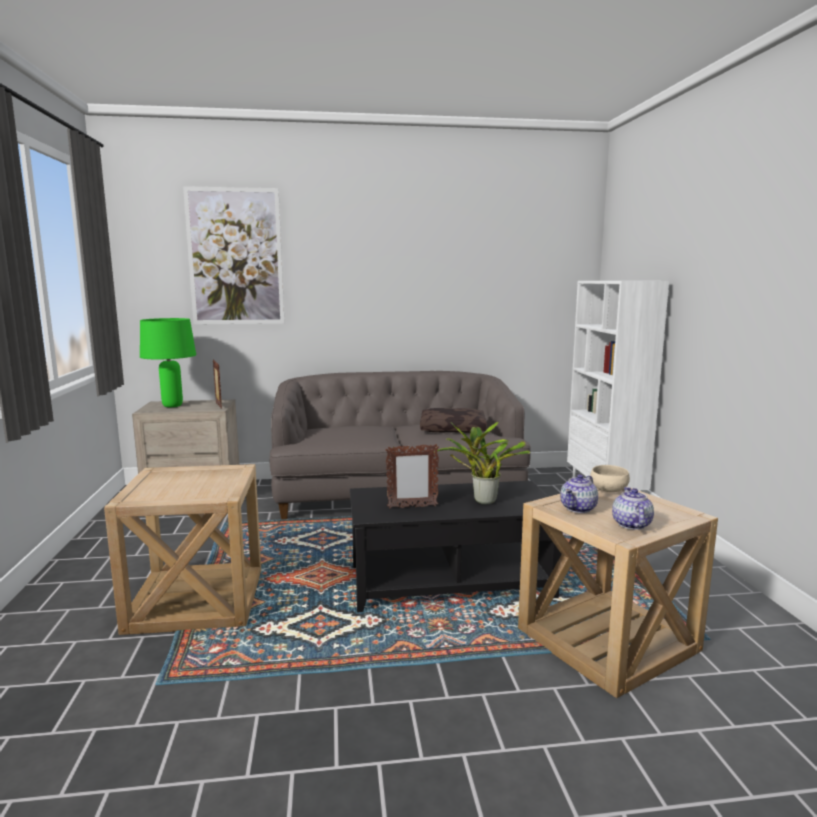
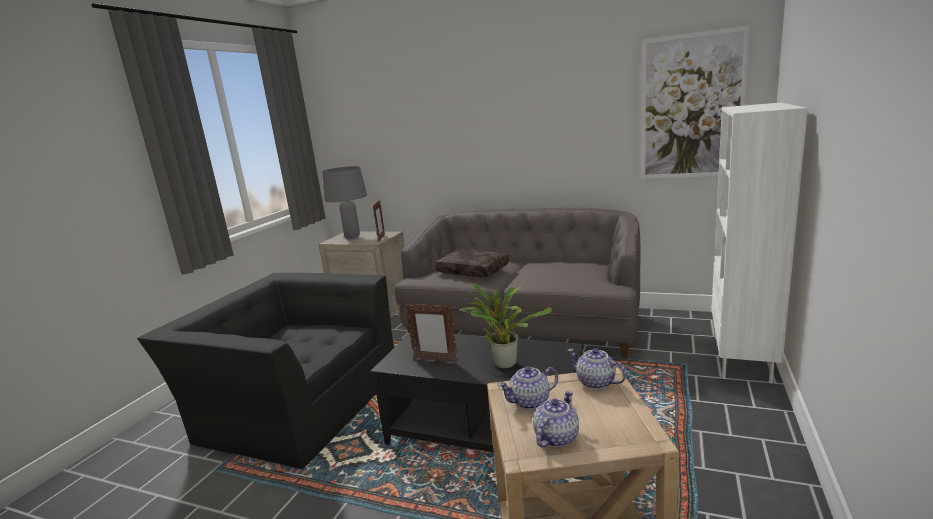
camera: 30 degrees right, 5 degrees up
(172, 406) = (352, 237): green table lamp -> grey table lamp
(197, 599) = (295, 403): beige side table -> black armchair
(235, 257) = (397, 110): picture -> picture (691, 107)
(453, 429) = (567, 271): brown pillow -> brown pillow (473, 270)
(609, 491) = (596, 382): beige bowl -> teapot

